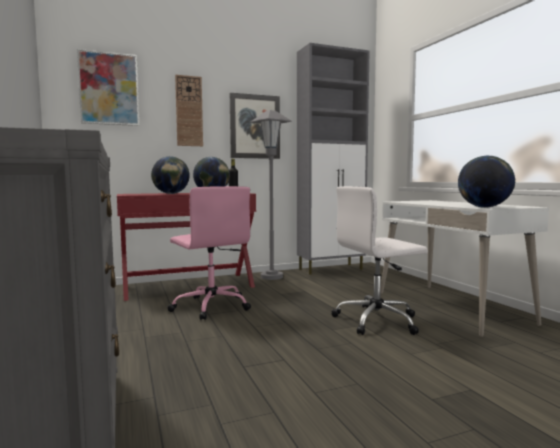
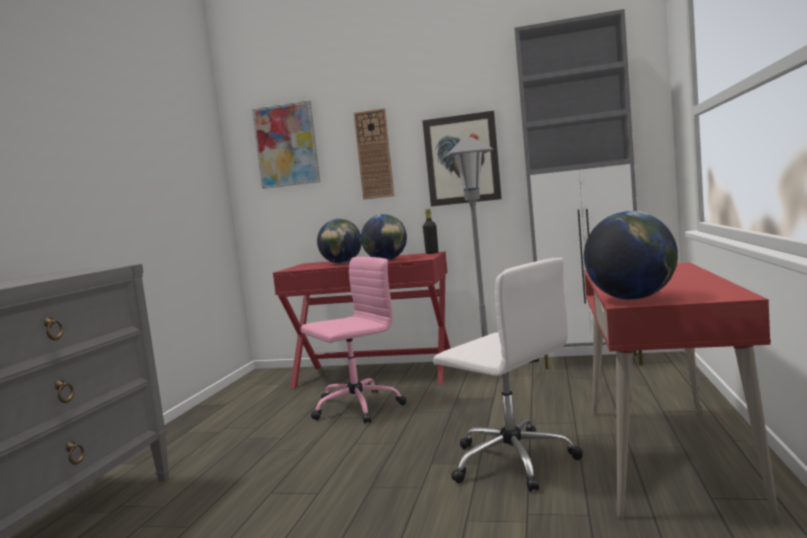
camera: 35 degrees right, 0 degrees up
(211, 306) = (355, 407): pink office chair -> pink office chair turned 120 degrees counterclockwise
(378, 320) = (511, 460): white office chair -> white office chair turned 150 degrees counterclockwise
(450, 307) = (667, 456): white desk -> red desk

